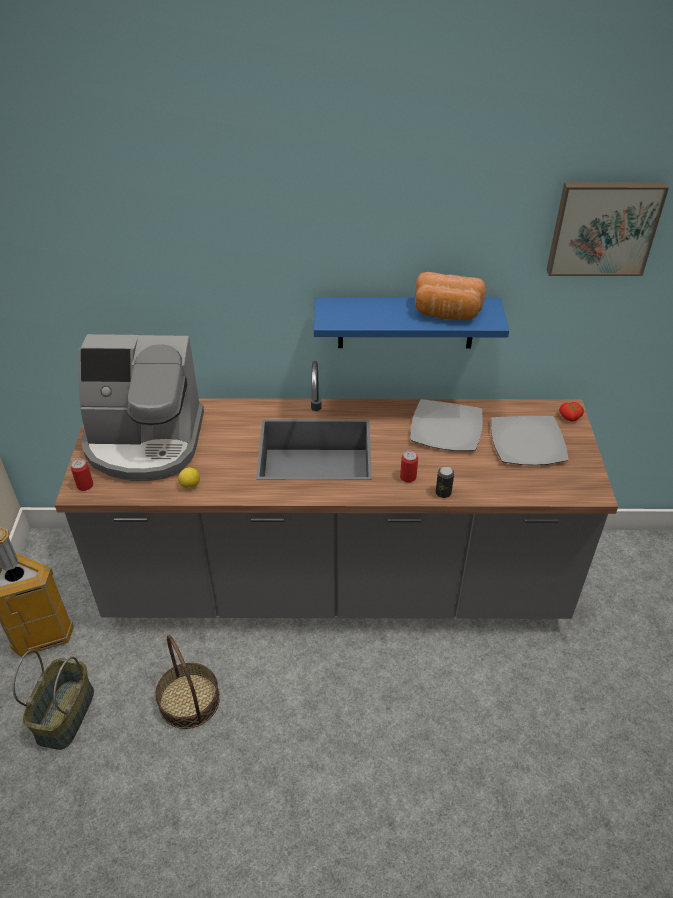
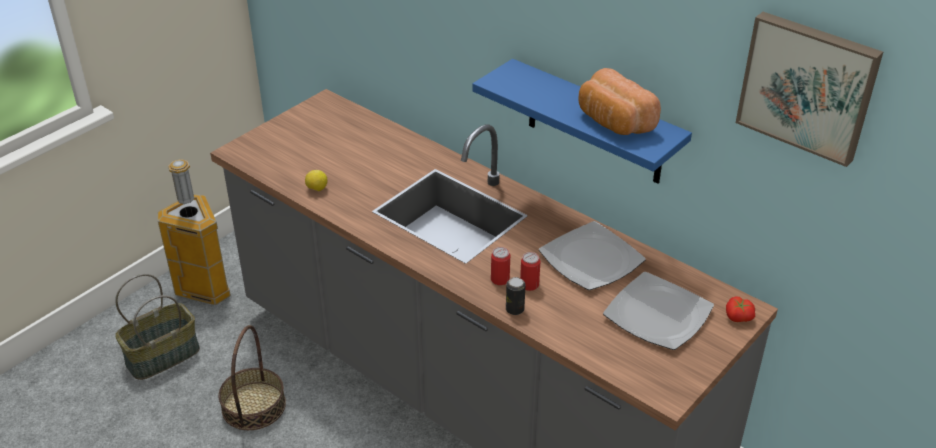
camera: 40 degrees right, 5 degrees down
(85, 485) = (245, 149): can -> can (529, 285)
(145, 442) = (323, 140): coffee machine -> none

